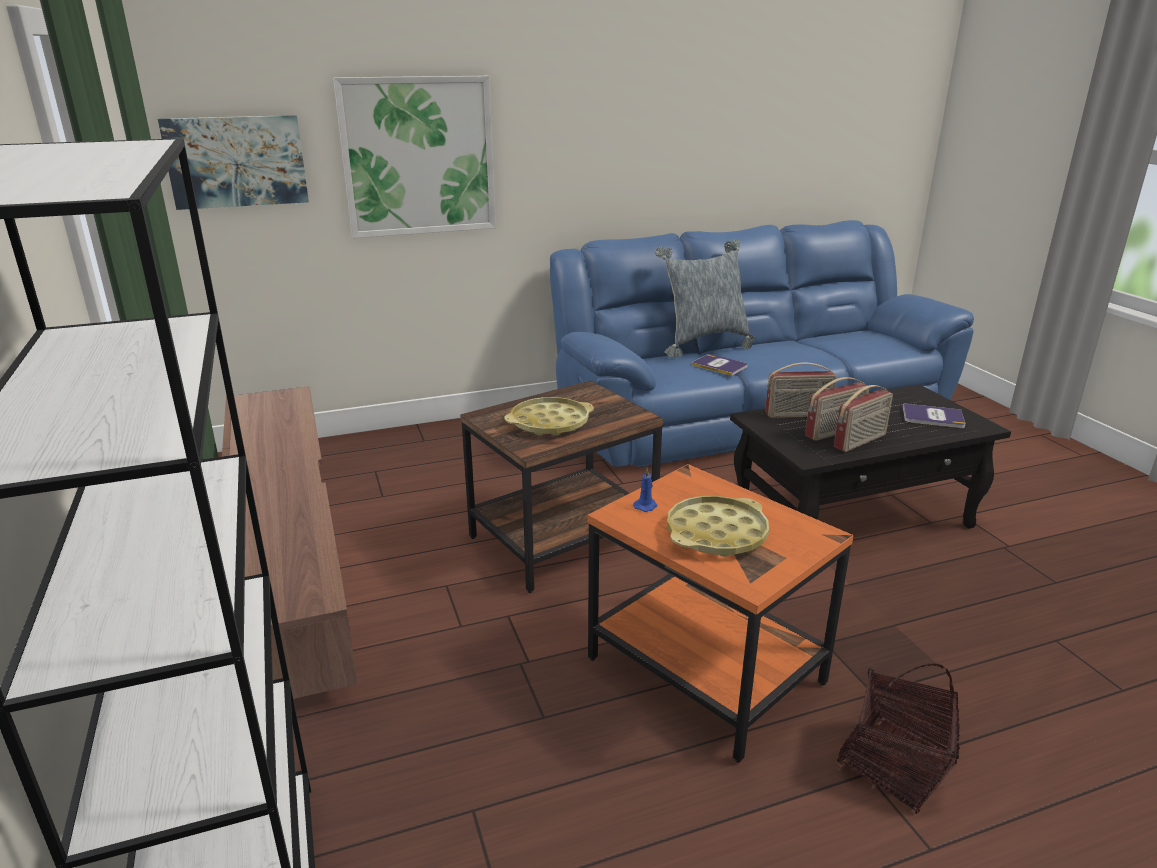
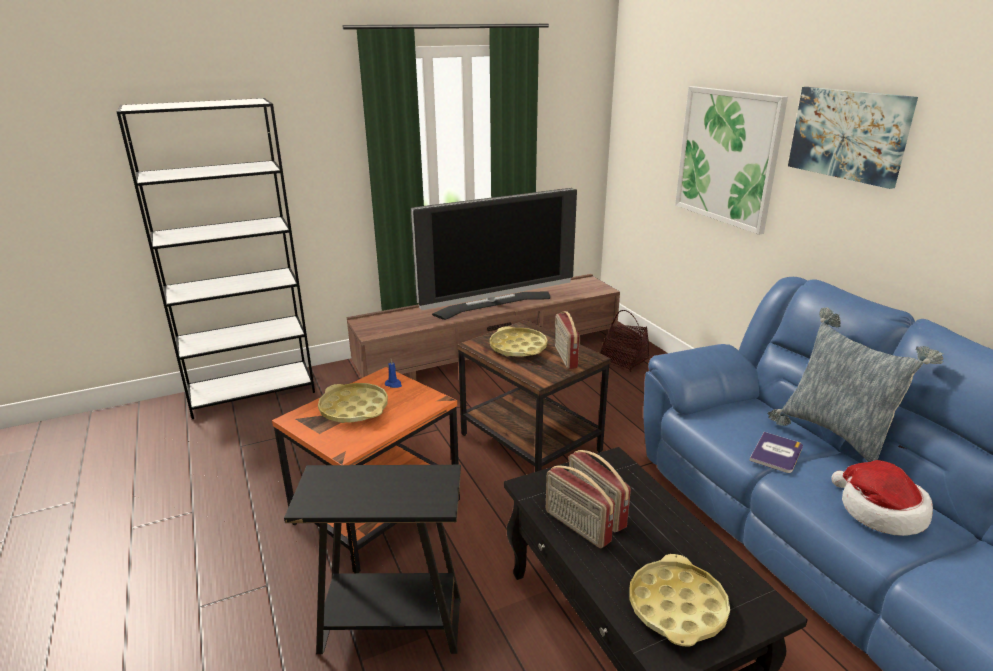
camera: 85 degrees right, 0 degrees up
(236, 161) = (641, 135): picture -> picture (848, 134)
(279, 473) = (494, 305): none -> television
(788, 351) = (879, 511): none -> hat
(798, 415) = (632, 489): radio -> radio (565, 357)
(891, 651) = (391, 625): none -> black side table
(895, 765) = (269, 602): basket -> basket (623, 360)
(933, 417) = (677, 606): book -> yellow tray

